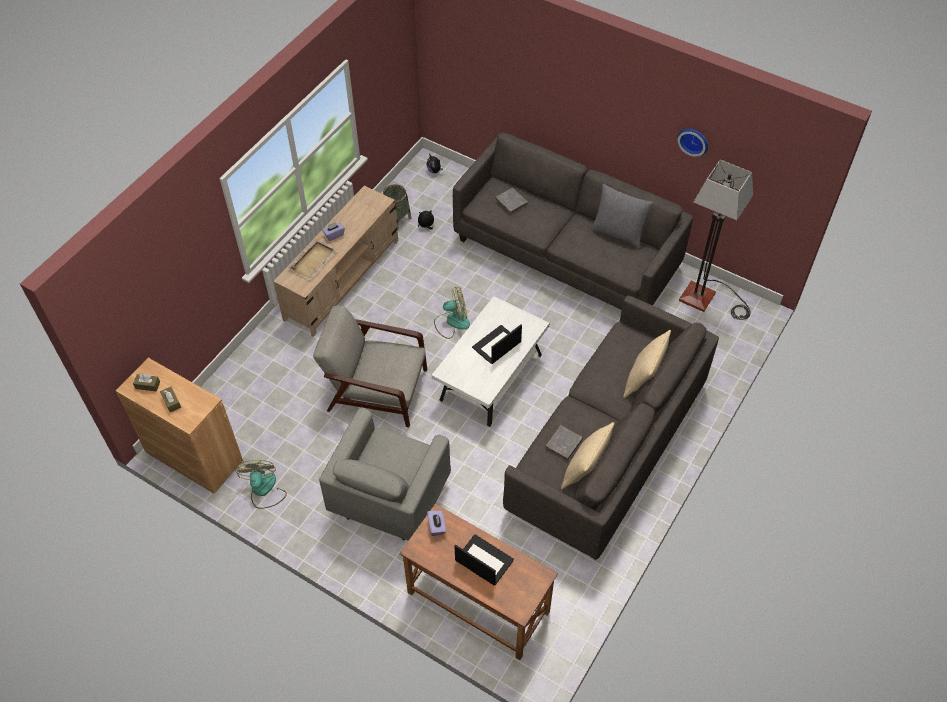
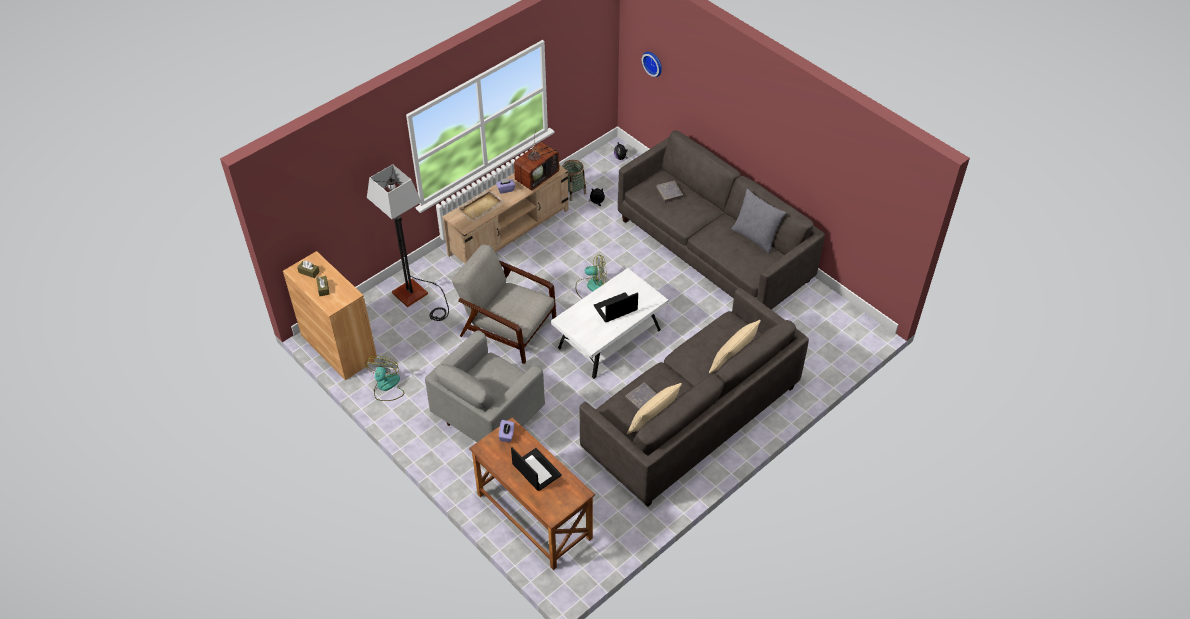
camera: 15 degrees right, 5 degrees down
(363, 212) = (537, 176): none -> television
(694, 140) = (828, 162): wall clock -> wall clock (653, 63)
(707, 299) = (829, 315): floor lamp -> floor lamp (418, 297)

